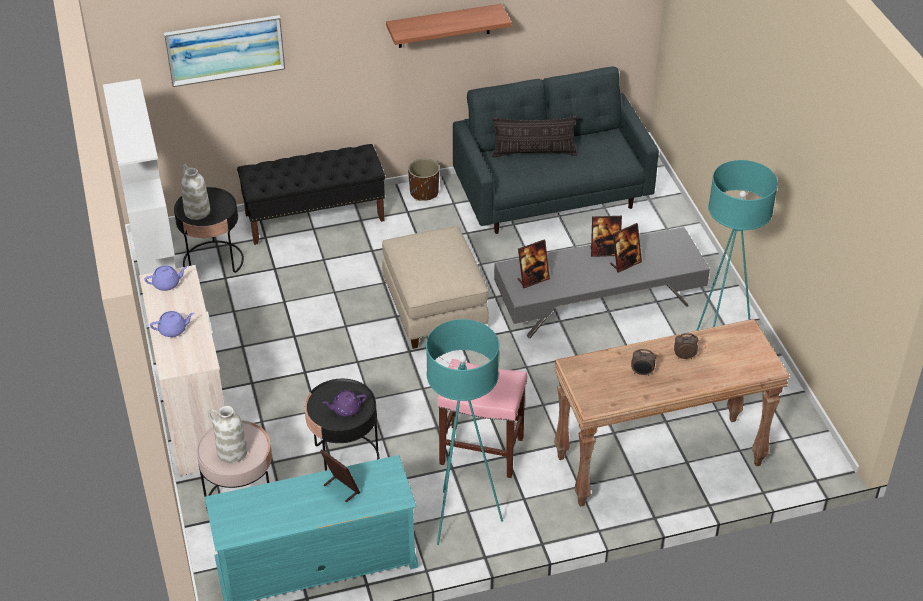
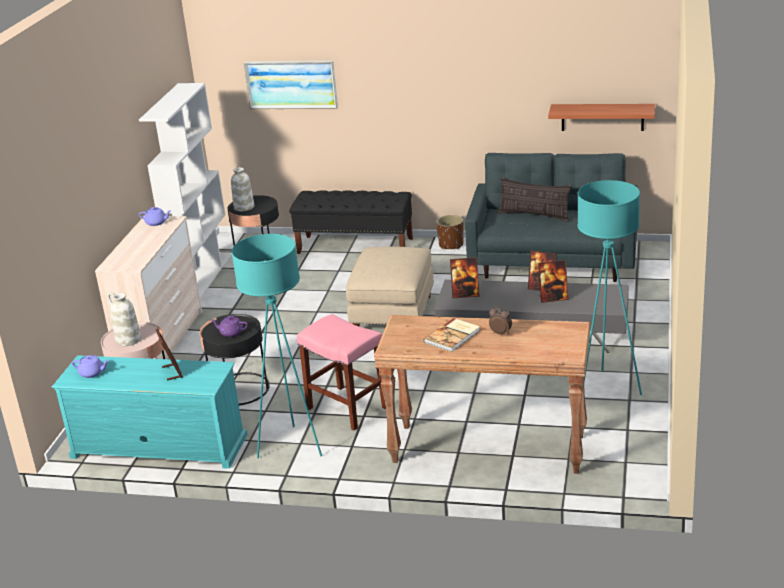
camera: 30 degrees right, 15 degrees down
(173, 330) = (133, 247): purple teapot -> purple teapot (92, 373)
(444, 26) = (470, 93): shelf -> shelf (602, 117)
(642, 373) = (453, 336): alarm clock -> book

